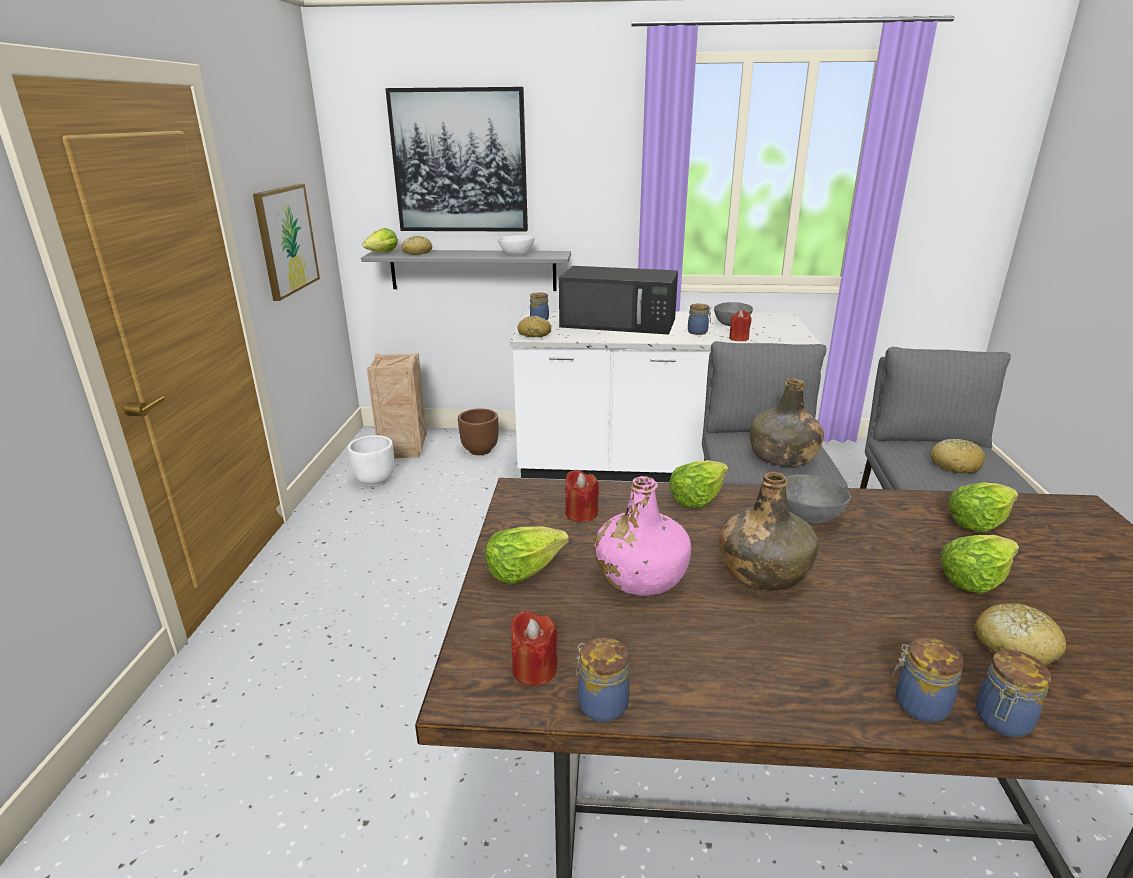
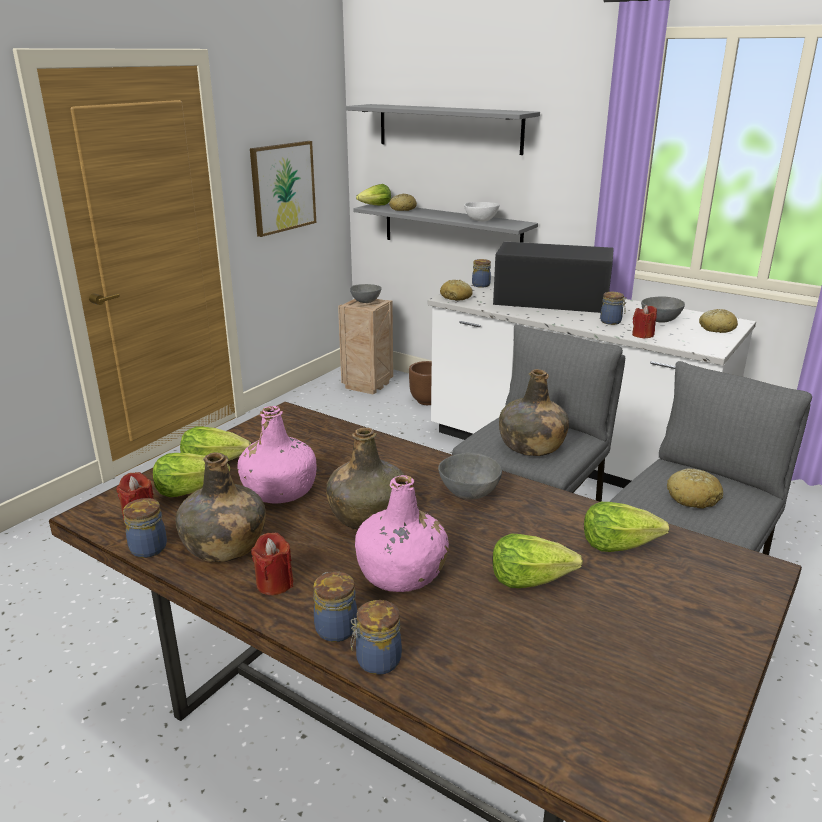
camera: 30 degrees right, 0 degrees up
(375, 481) = (323, 404): white planter -> none
(392, 359) = (366, 302): none -> grey bowl
(460, 161) = (449, 128): picture -> grey shelf
(581, 514) = (302, 440): red candle -> red candle (274, 583)
(620, 323) = (549, 300): black microwave -> black microwave turned 150 degrees clockwise
(678, 663) = (224, 545): none -> green bottle
(697, 498) = (402, 454): lettuce -> lettuce (190, 489)
(879, 618) = (402, 573): none -> pink bottle
(1014, 646) = (475, 629): bread -> bread (716, 328)

